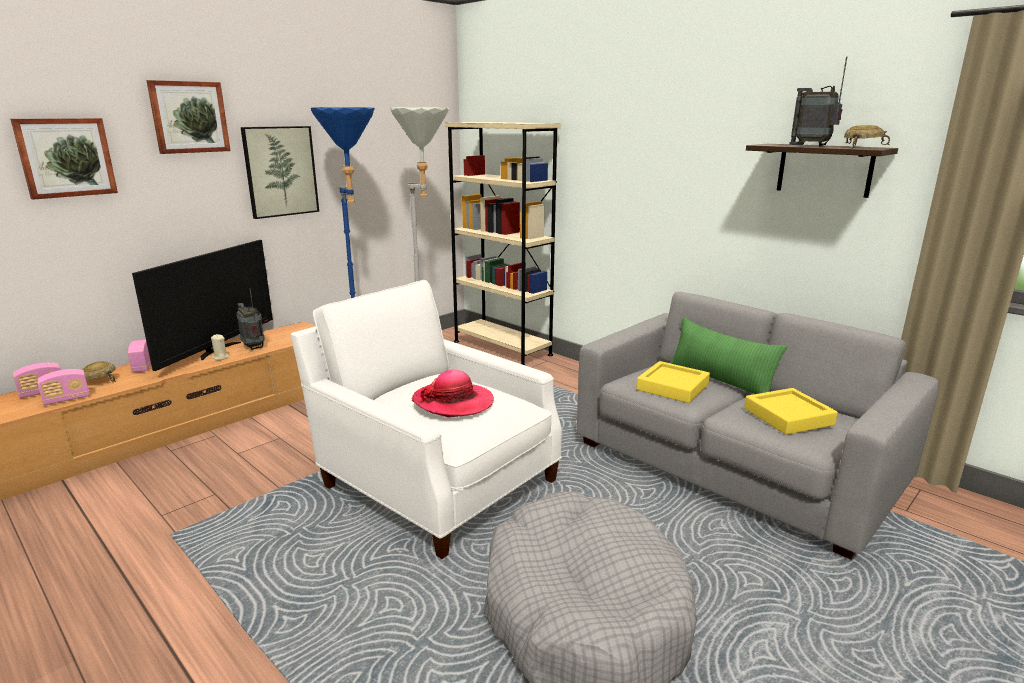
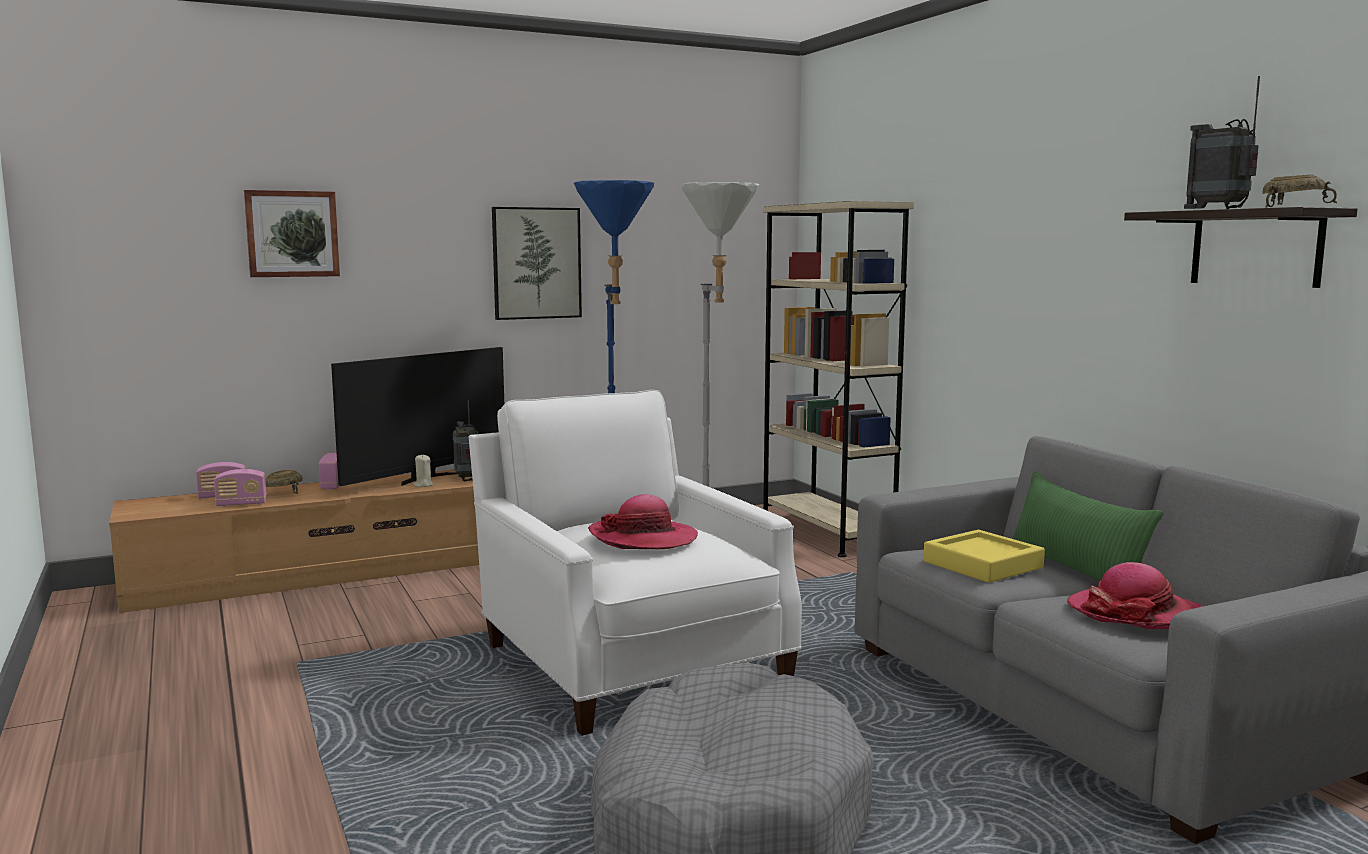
camera: 20 degrees right, 10 degrees down
(189, 117) = (432, 193): picture -> none
(788, 416) = (1136, 614): yellow tray -> hat

